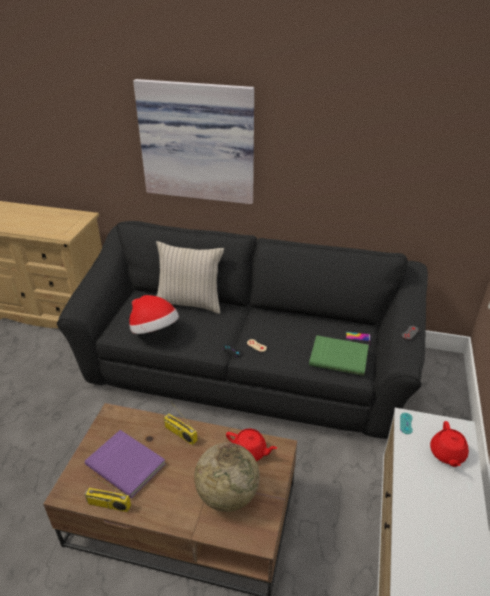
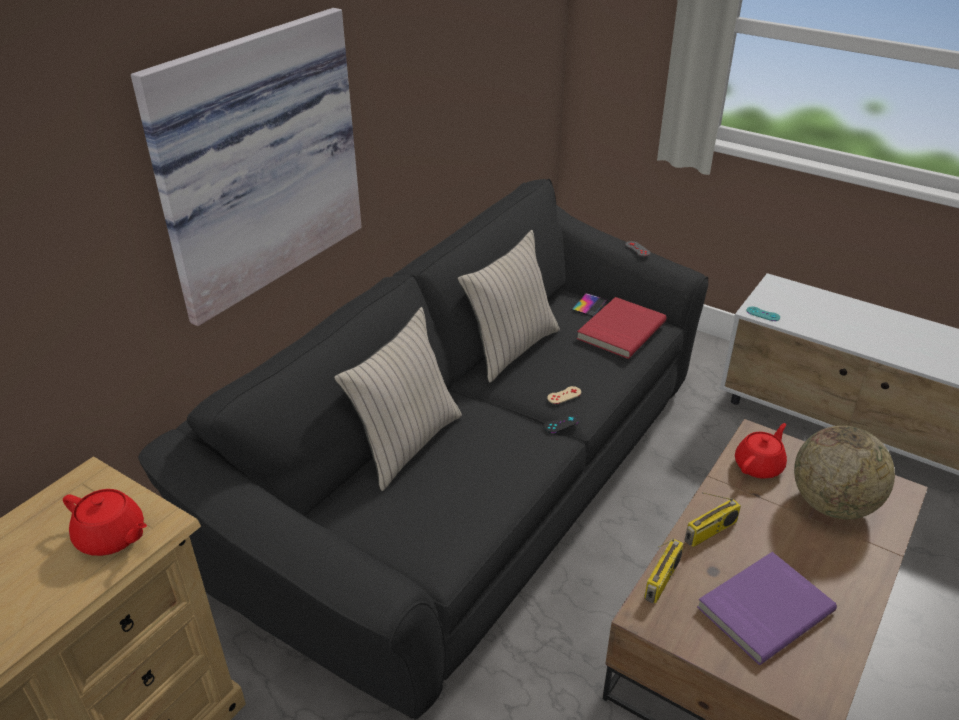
camera: 70 degrees left, 0 degrees up
(108, 505) = (844, 643): radio -> radio (662, 580)
(154, 330) = (468, 504): hat -> none
(288, 317) = (510, 349): none -> beige pillow
(339, 356) = (620, 330): green book -> red book
(447, 454) = (812, 304): red teapot -> red teapot (112, 537)

